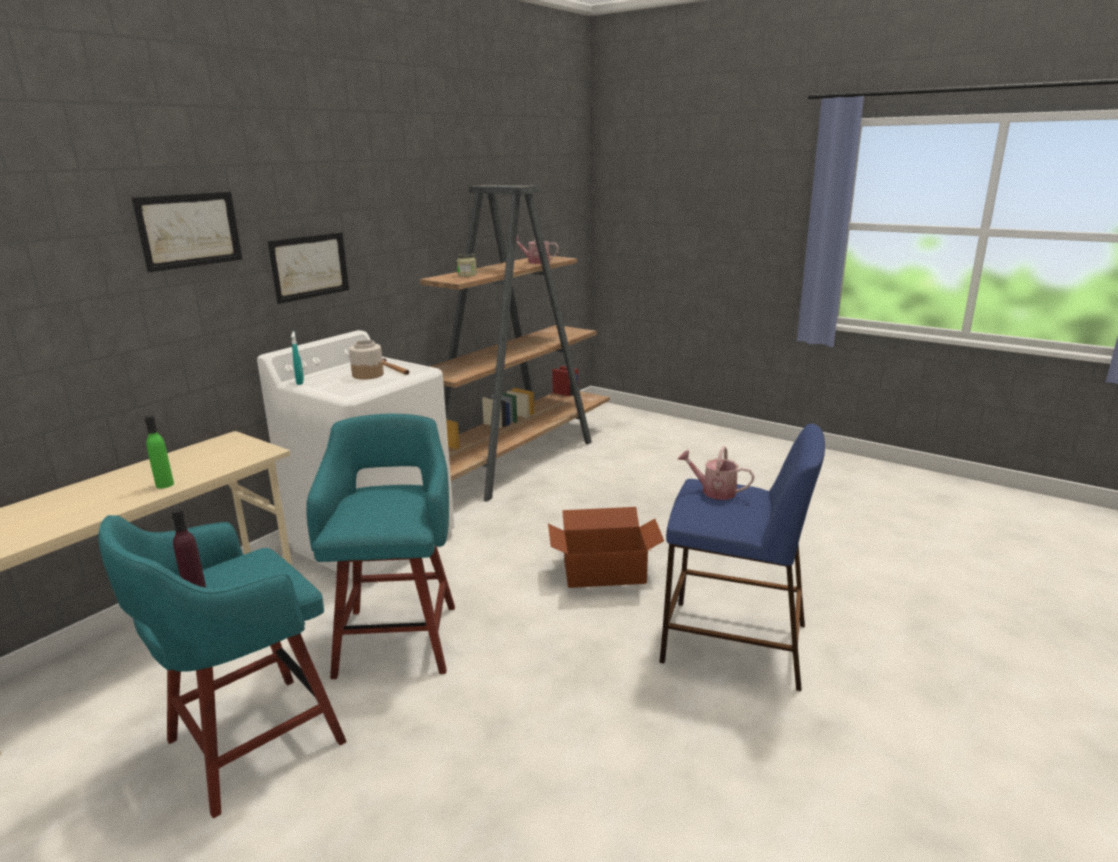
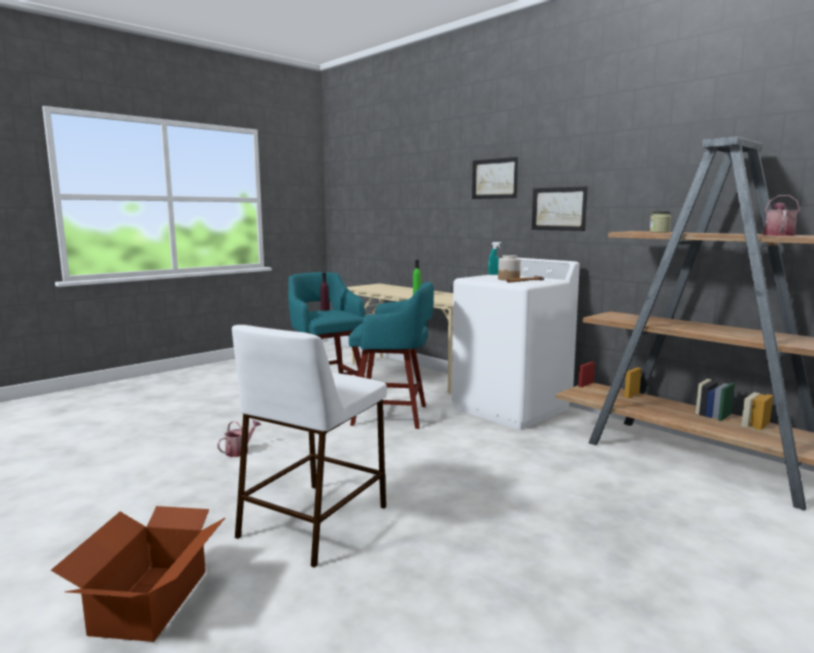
camera: 100 degrees right, 10 degrees down
(605, 573) = (447, 481): cardboard box -> cardboard box (149, 602)
(714, 491) = (341, 379): watering can -> watering can (240, 451)
(732, 643) = (315, 520): blue stool -> white stool

